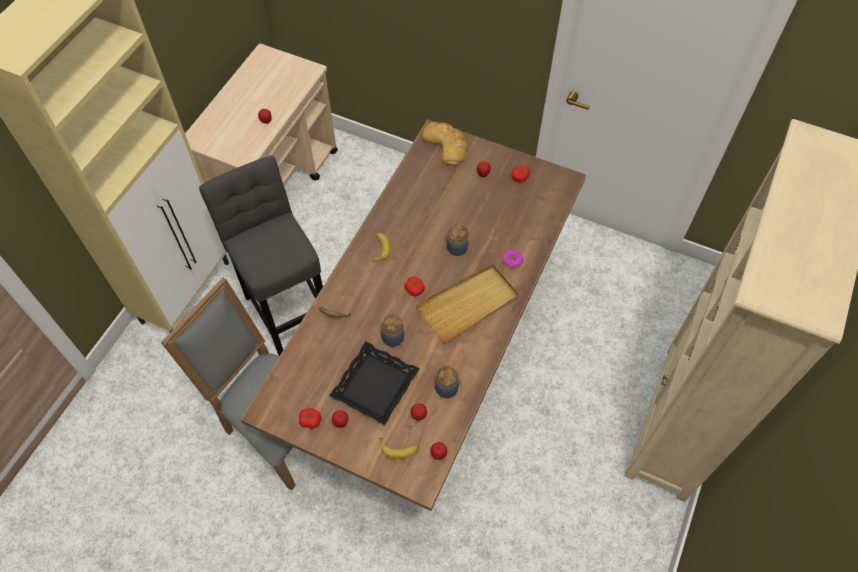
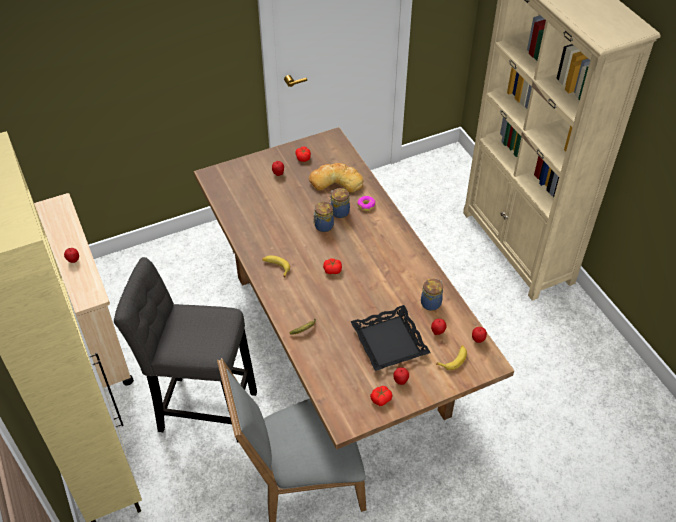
camera: 50 degrees left, 10 degrees down
(392, 336) = (359, 306): jar -> jar (339, 211)
(446, 145) = (230, 176): bread -> bread (336, 181)
(468, 304) = (376, 249): beige tray -> none

